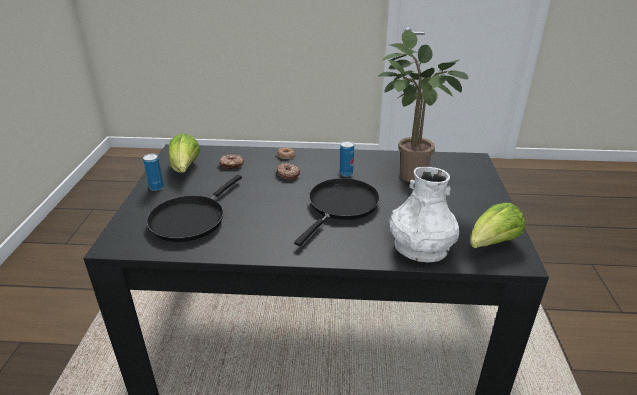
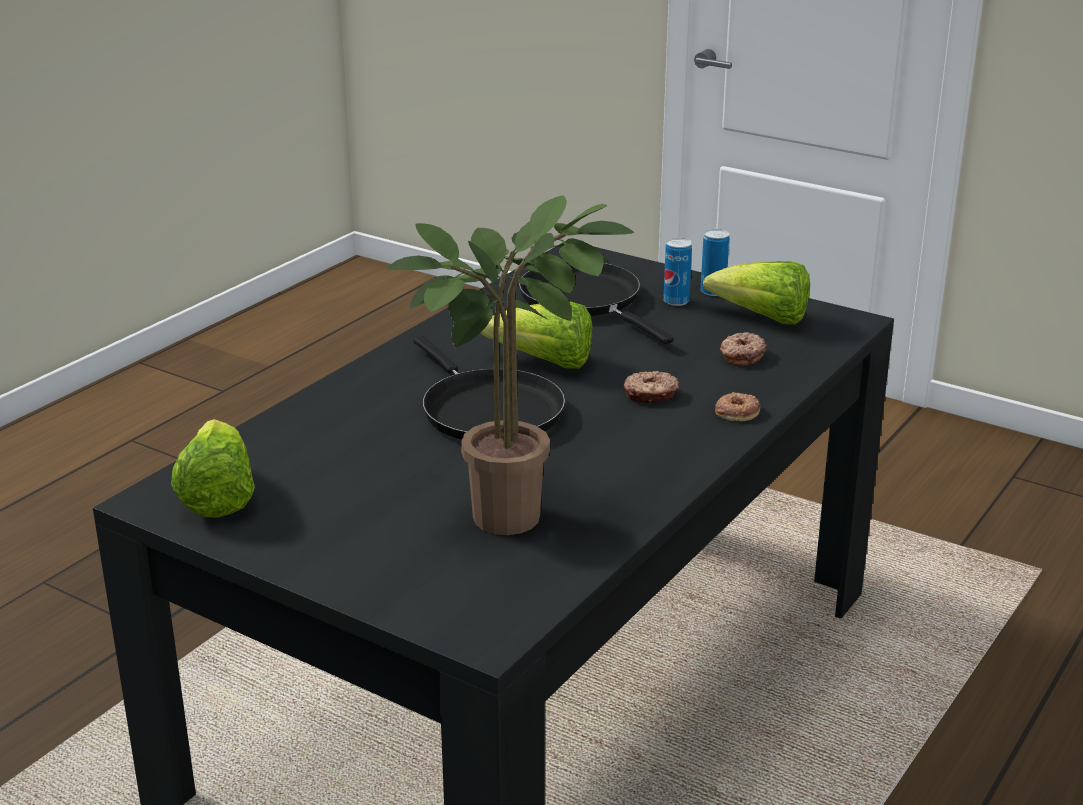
camera: 120 degrees right, 5 degrees down
(279, 207) = (545, 363): none -> lettuce
(346, 173) = (595, 449): can -> can (676, 301)
(421, 247) = (297, 435): white vase -> none

